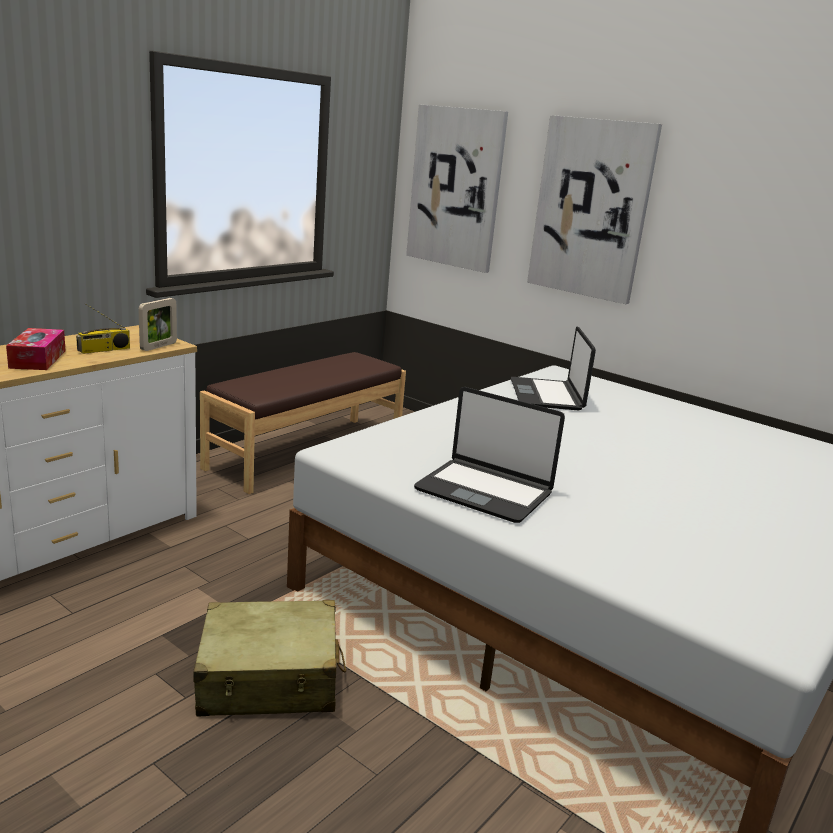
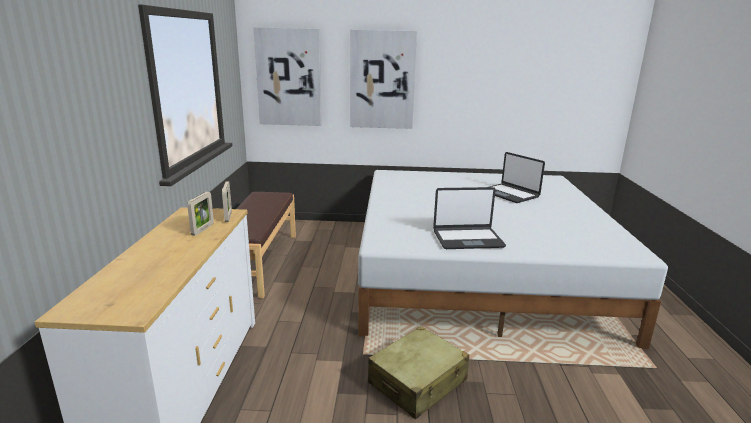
camera: 35 degrees left, 0 degrees up
(38, 359) = (178, 249): tissue box -> none
(104, 350) = (203, 229): radio -> picture frame
(547, 395) = (403, 185): laptop -> laptop (509, 194)

